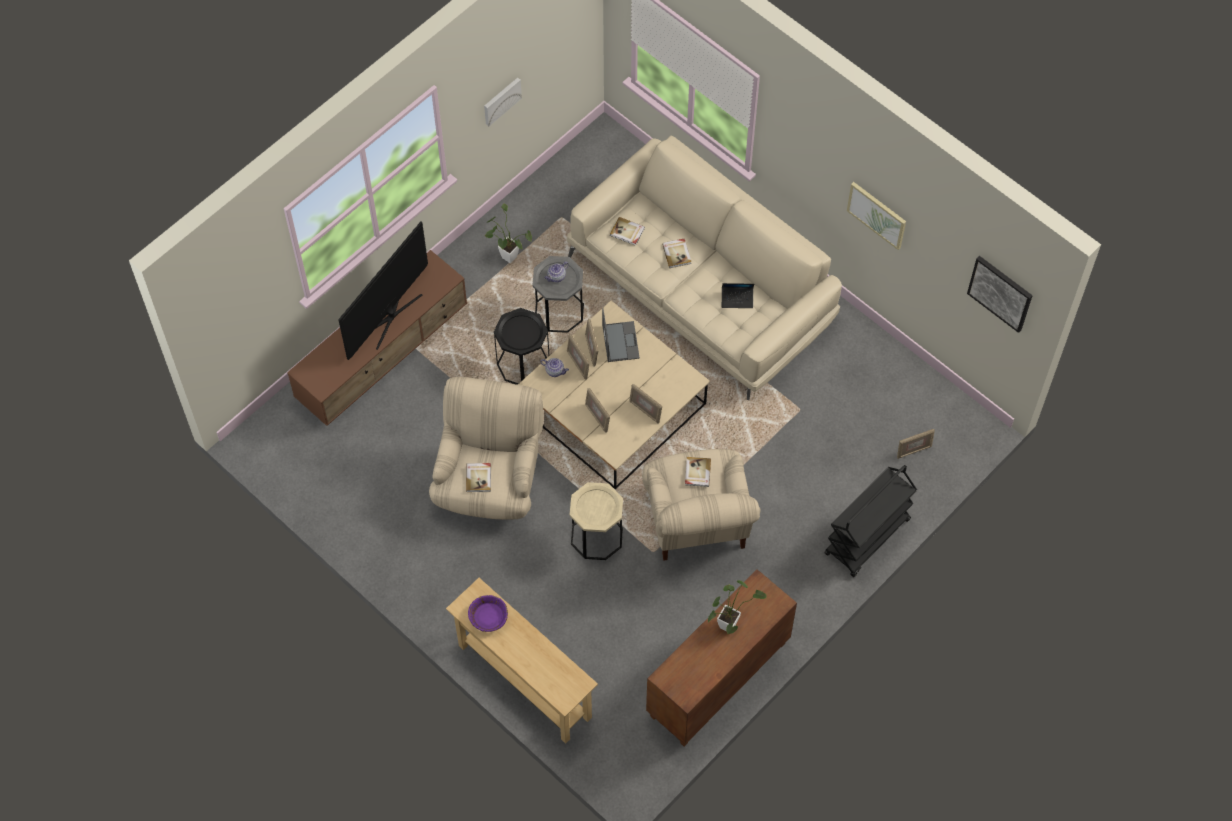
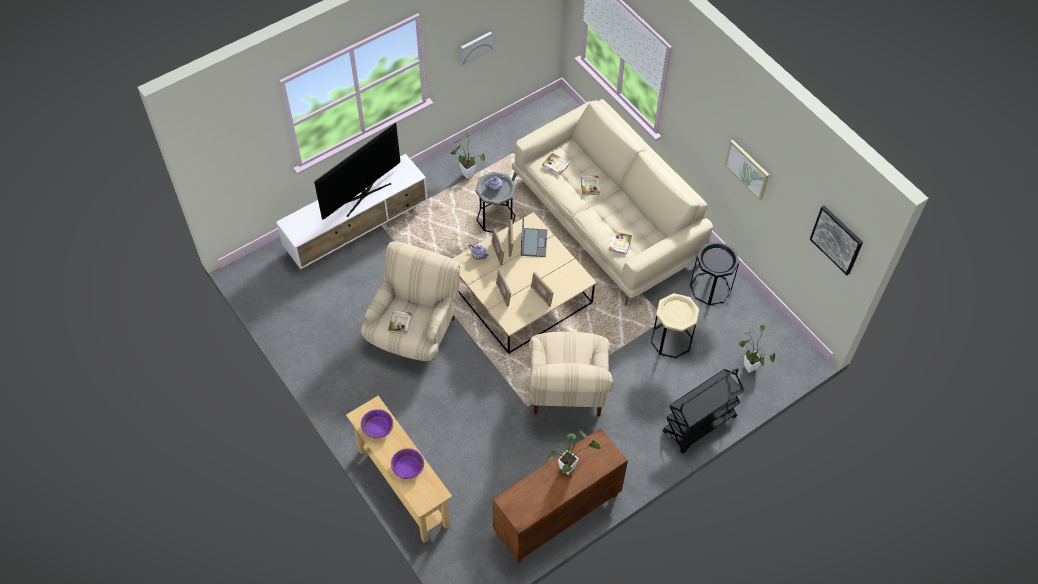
camera: 10 degrees right, 5 degrees down
(384, 356) = (357, 228): brown tv stand -> white tv stand
(523, 364) = (460, 251): black side table -> black side table (710, 288)
(536, 659) = (407, 467): none -> purple bowl
(597, 536) = (486, 386): beige side table -> beige side table (671, 340)
(697, 472) = (571, 348): book -> book (619, 243)
(737, 299) = (629, 225): laptop -> none
(913, 450) = (748, 365): picture frame -> potted plant

